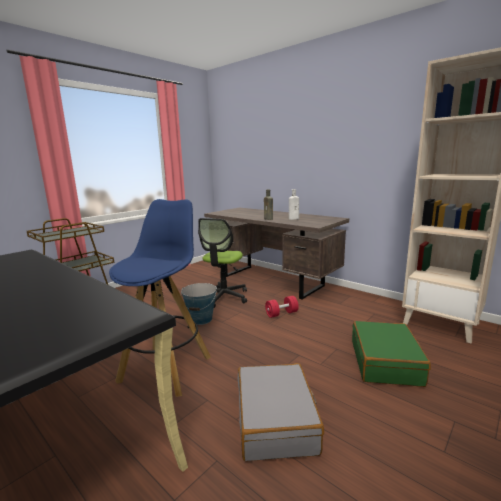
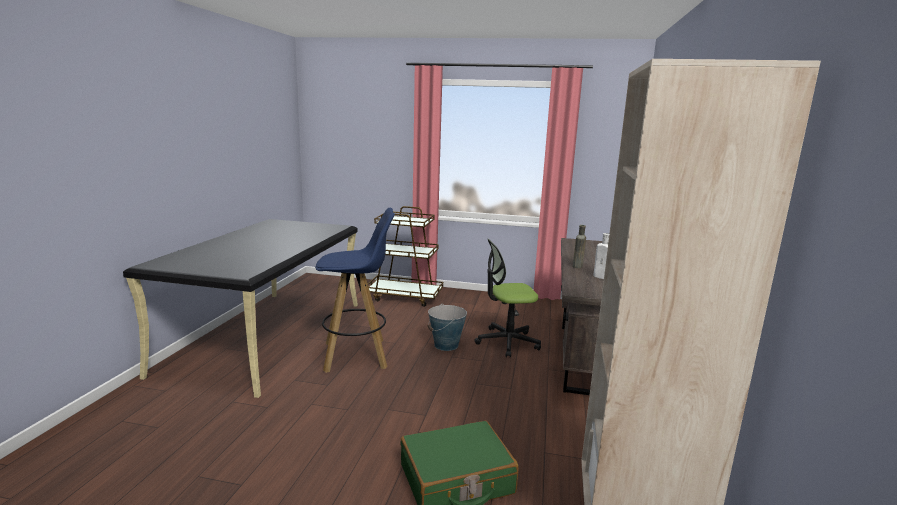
camera: 60 degrees right, 0 degrees up
(276, 420) = (318, 422): grey suitcase -> none
(281, 314) = (506, 386): red dumbbell -> none

